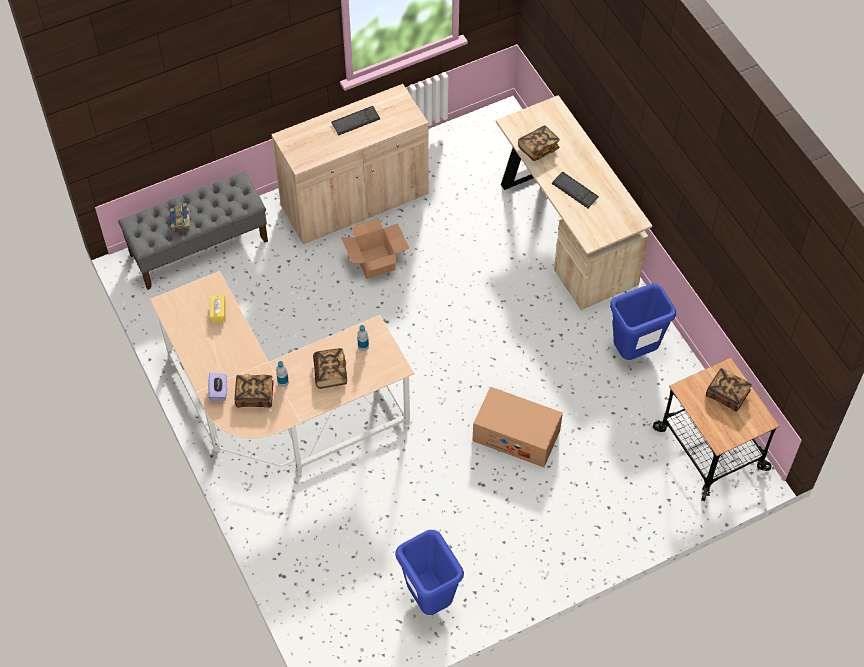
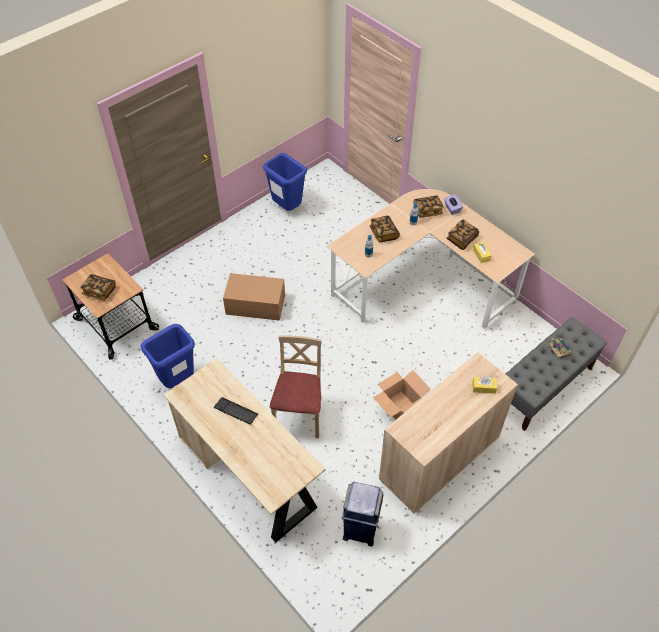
camera: 165 degrees right, 5 degrees down
(308, 138) = (483, 388): none -> yellow tissue box
(355, 121) = (450, 414): keyboard -> none
(462, 157) = (361, 528): none -> blue trash can
(495, 278) = (299, 416): none -> beige chair
(538, 148) = (277, 446): book -> book (462, 239)

